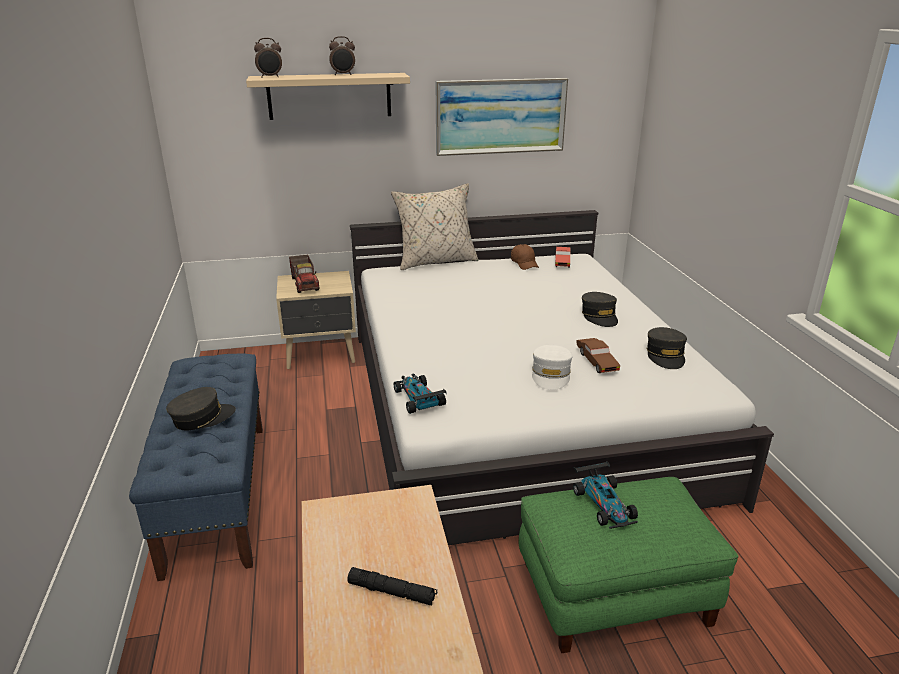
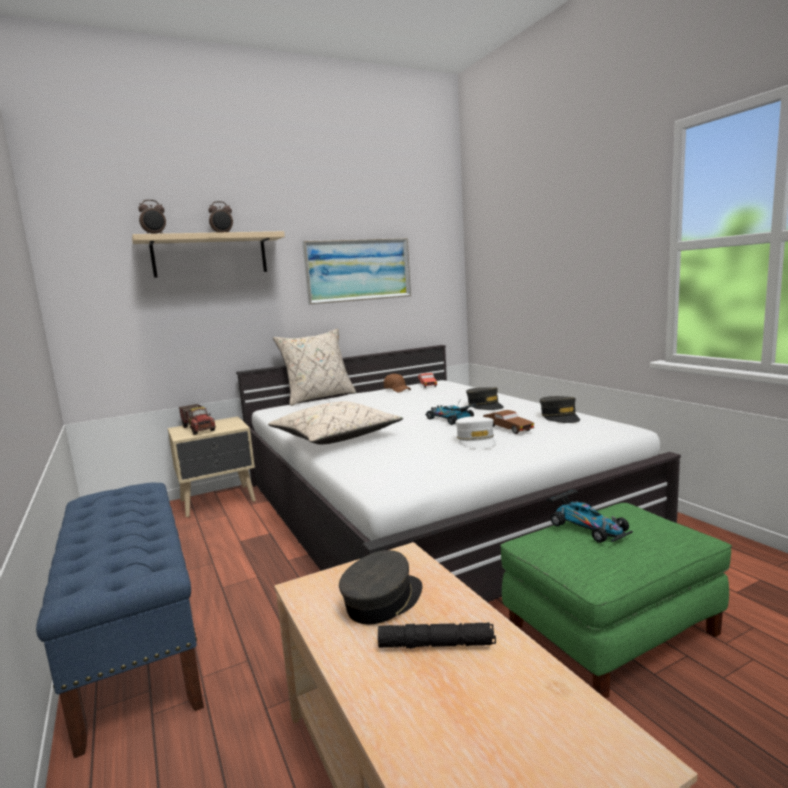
camera: 15 degrees left, 15 degrees down
(202, 418) = (120, 535): grey cap -> grey cap (383, 601)
(418, 399) = (364, 473): toy car -> toy car (449, 419)
(419, 336) = (335, 438): none -> beige pillow

